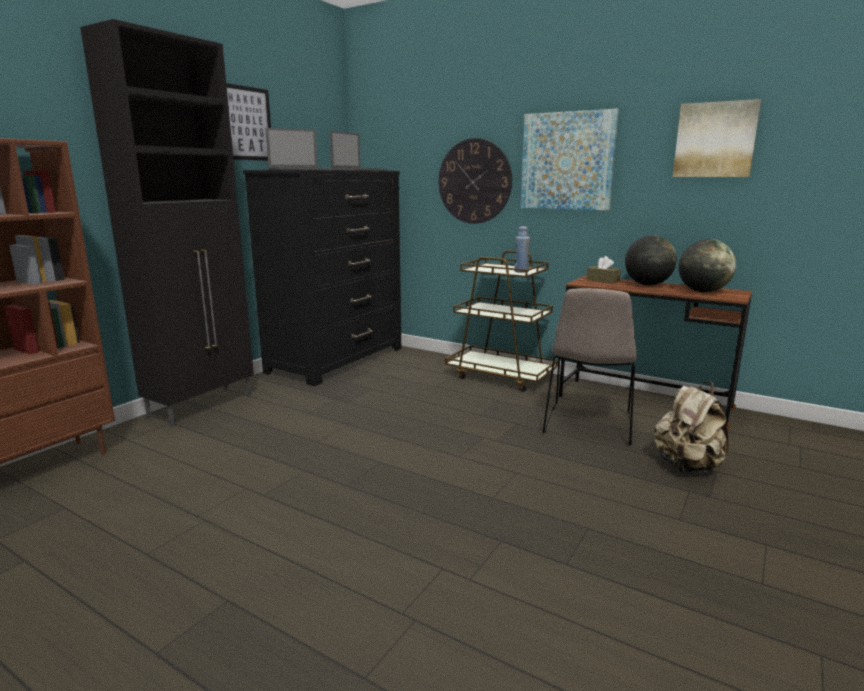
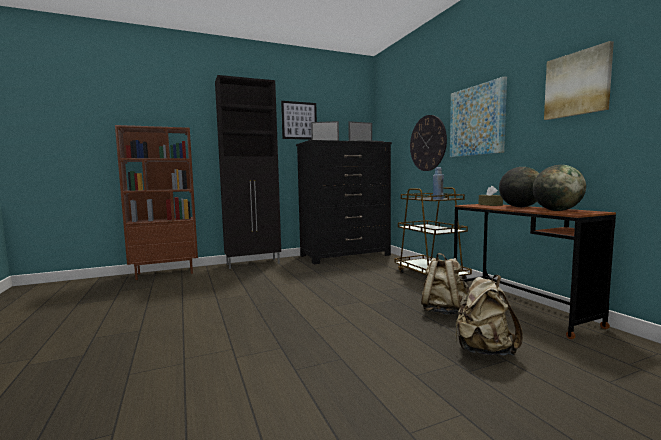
camera: 35 degrees right, 10 degrees down
(588, 427) = (443, 311): beige chair -> beige backpack

